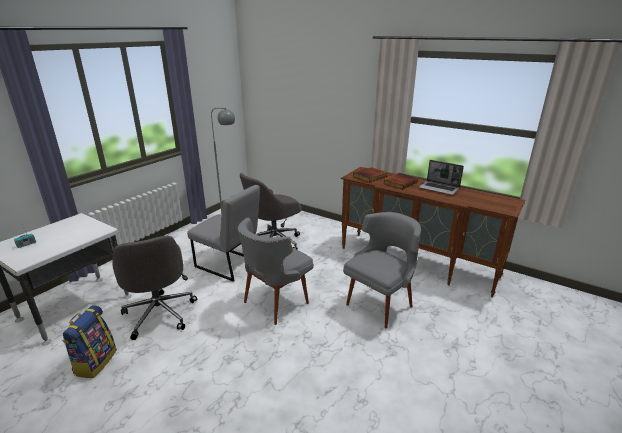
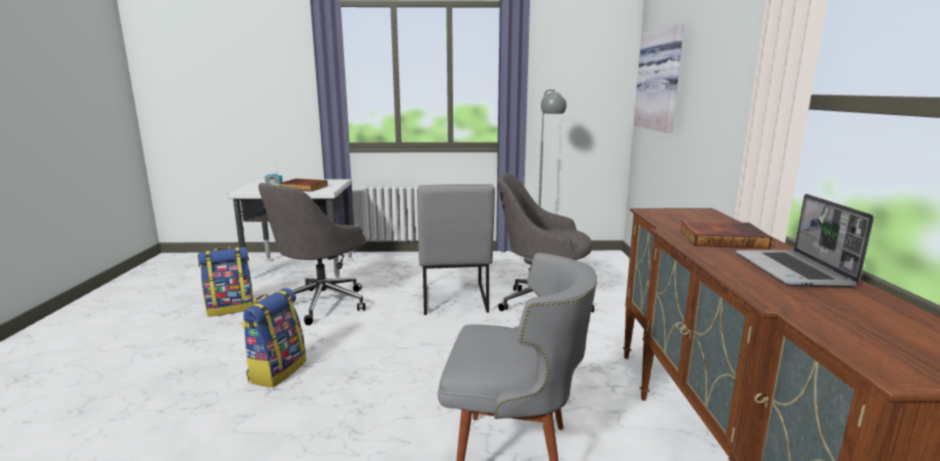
camera: 55 degrees right, 10 degrees down
(230, 358) = (277, 371): none -> backpack
(275, 93) = (661, 80): none -> picture
(276, 303) = (413, 358): grey chair -> none
(370, 177) = (685, 219): book -> book (302, 188)

